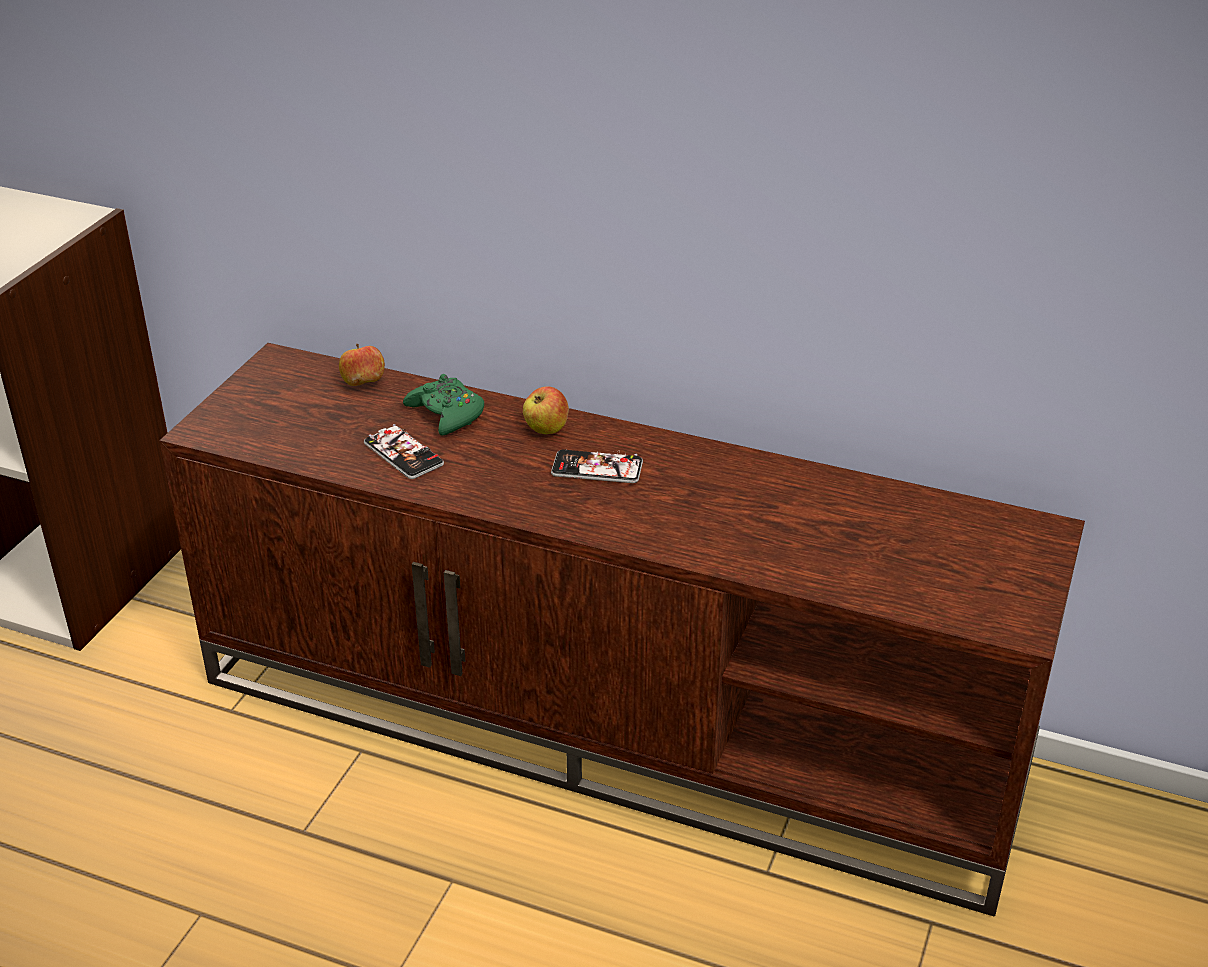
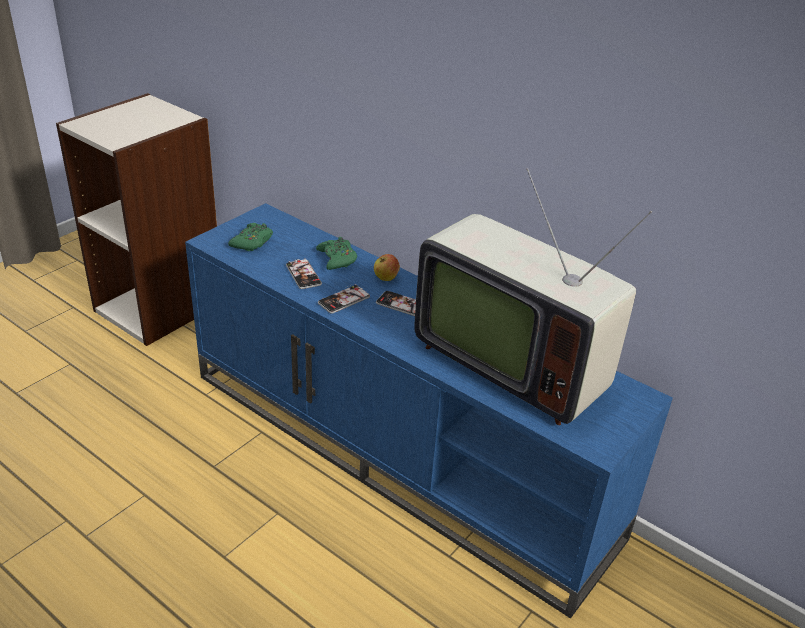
camera: 15 degrees right, 0 degrees up
(282, 416) = (252, 242): none -> green game controller
(363, 383) = (302, 234): apple -> none
(495, 482) = (344, 300): none -> phone
(611, 723) = (399, 451): brown tv stand -> blue tv stand
(820, 522) = (512, 362): none -> television

